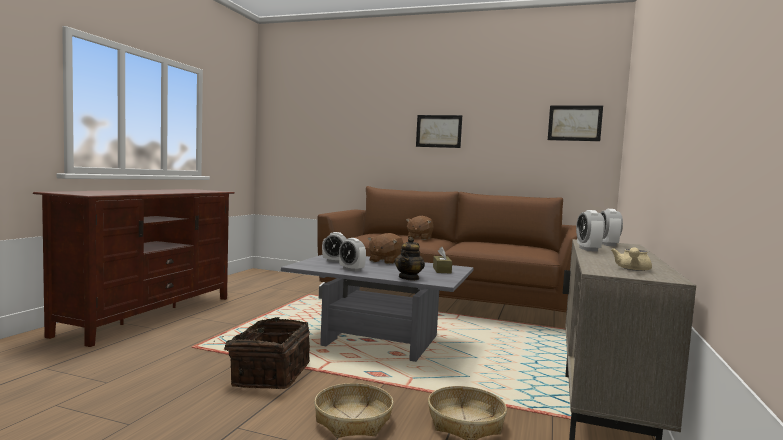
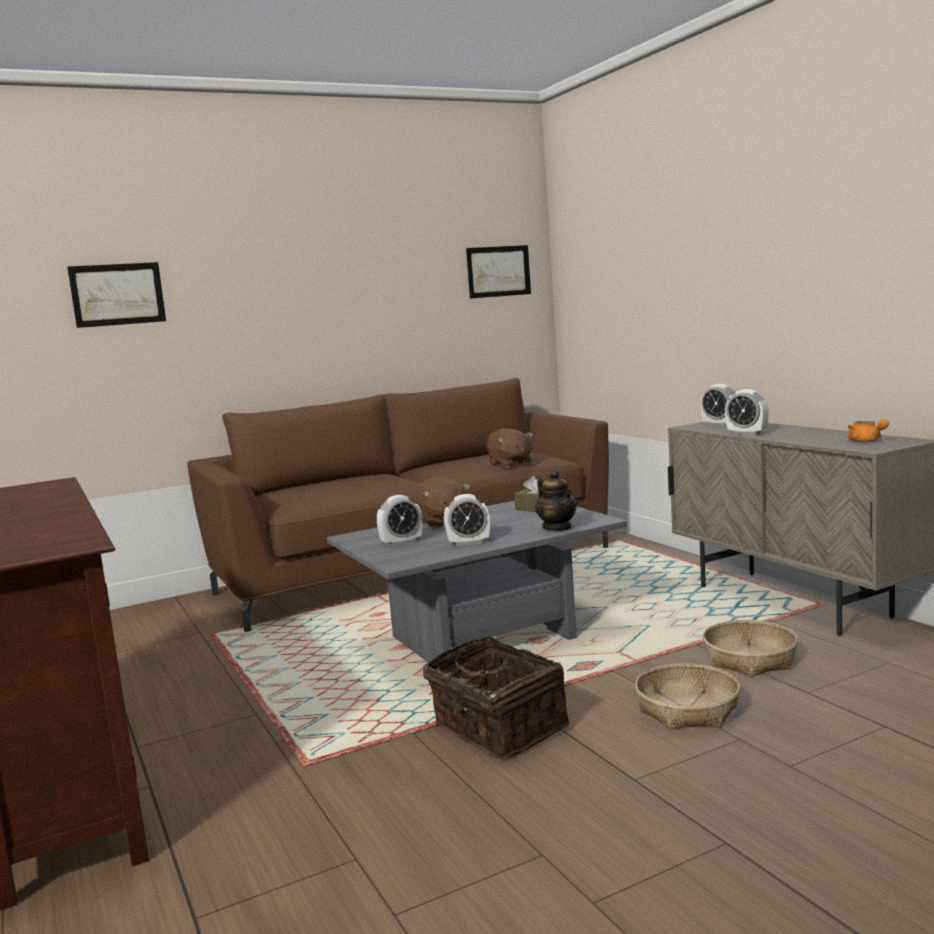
camera: 45 degrees left, 5 degrees up
(419, 238) = (364, 480): brown plush toy -> brown plush toy (510, 464)
(438, 131) = (313, 299): picture -> picture (117, 294)
(632, 269) = (867, 441): beige teapot -> orange teapot

